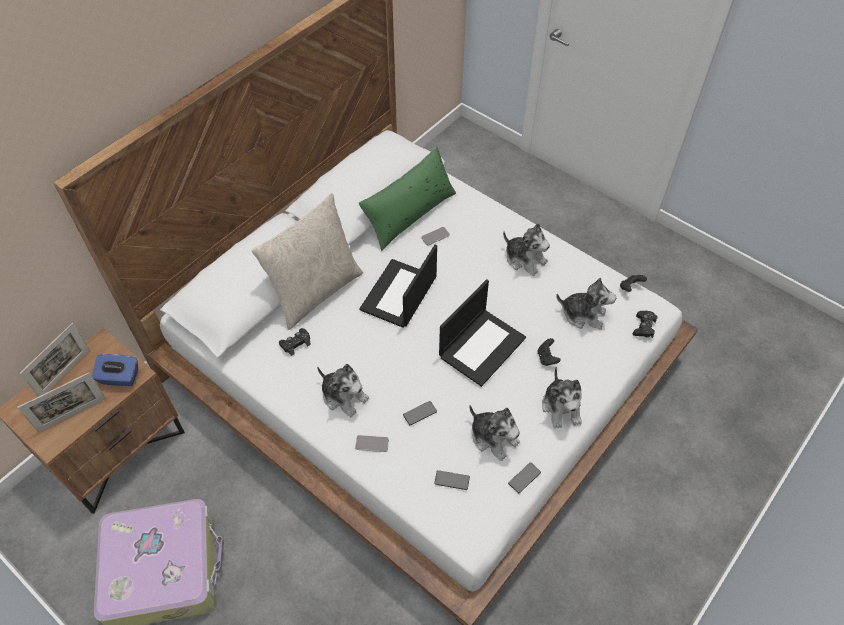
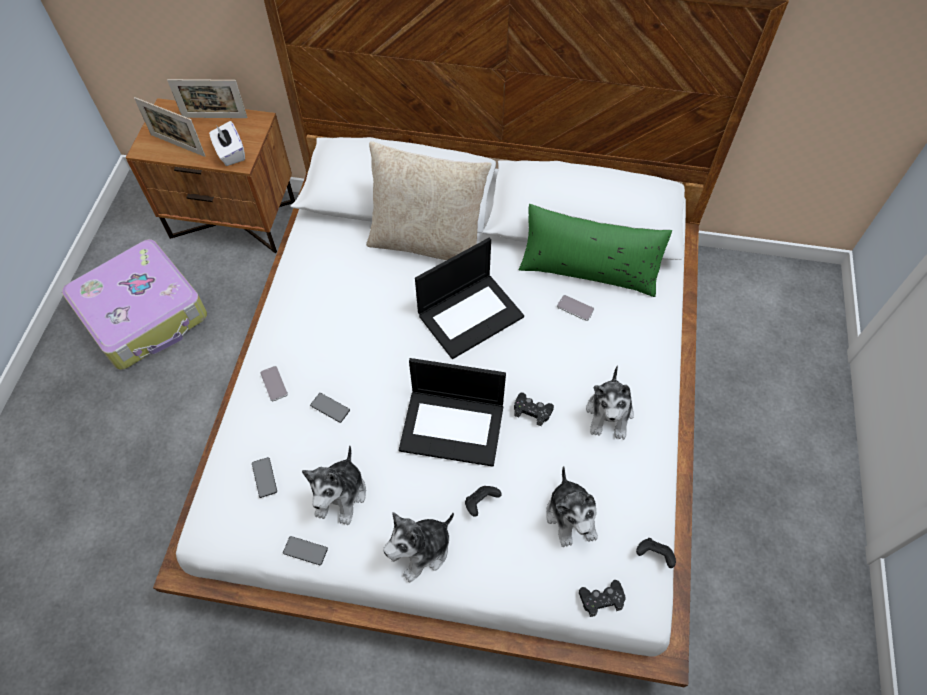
camera: 60 degrees right, 5 degrees up
(119, 377) = (230, 153): blue tissue box -> white tissue box
(296, 343) = (354, 260): black game controller -> black game controller (532, 411)
(344, 396) = (316, 331): plush toy -> none
(399, 294) = (470, 314): laptop -> laptop turned 150 degrees clockwise

